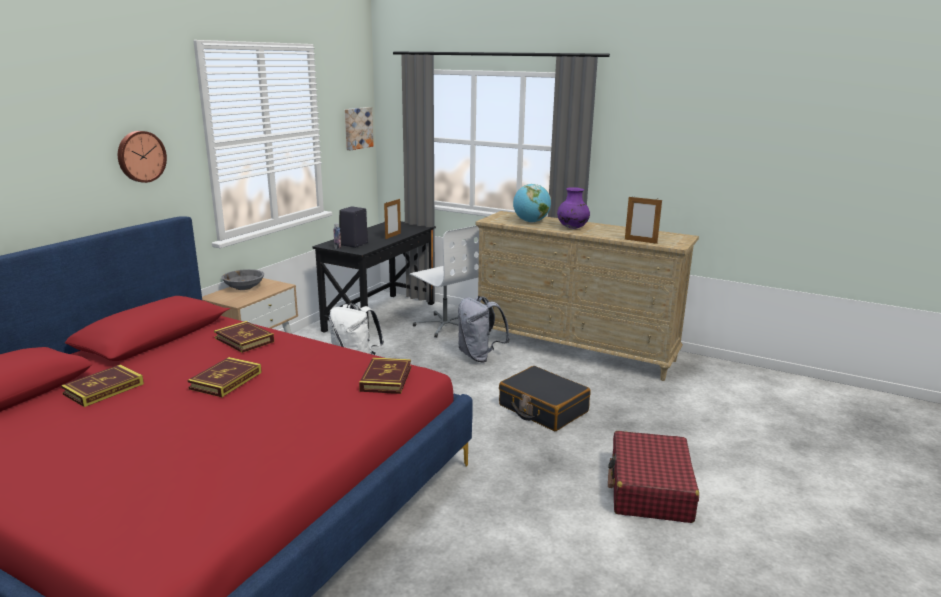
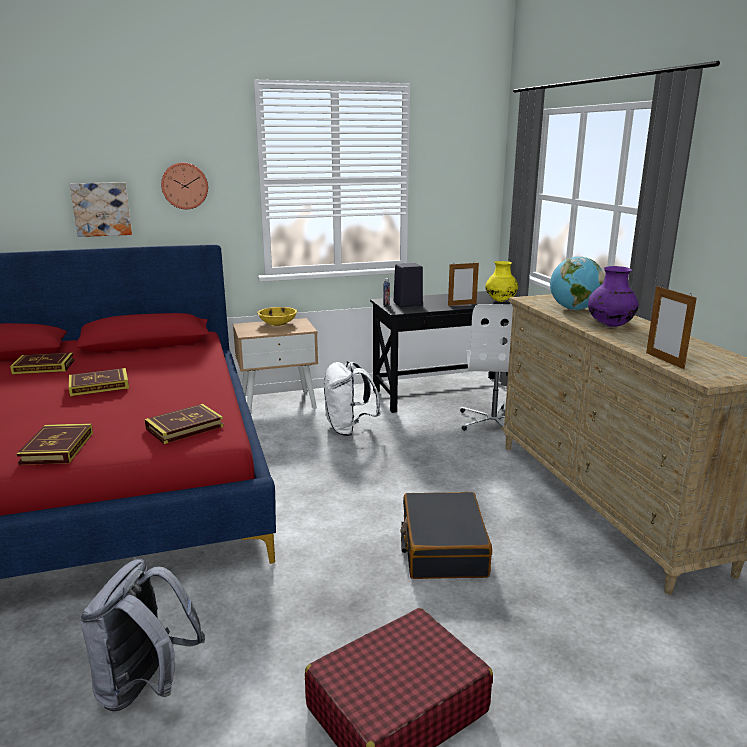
camera: 45 degrees right, 0 degrees up
(244, 287) = (277, 323): grey bowl -> yellow bowl
(244, 340) = (179, 361): book -> book (57, 448)
(357, 128) = (471, 180): picture -> picture (101, 209)
(412, 228) = (500, 301): none -> yellow vase
(479, 356) = (474, 465): grey backpack -> grey backpack (145, 687)

